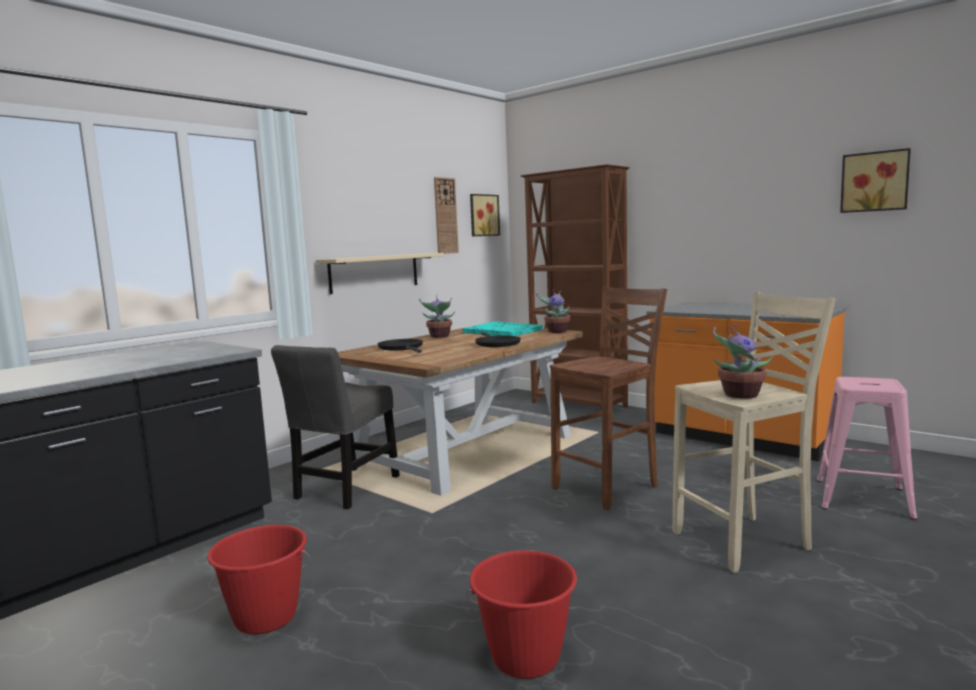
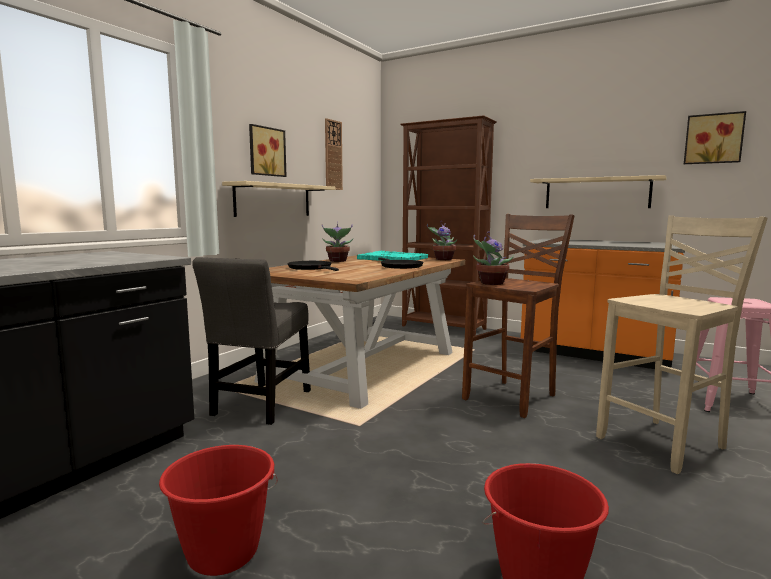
camera: 10 degrees left, 0 degrees up
(483, 215) = (362, 159): picture -> picture (266, 151)
(738, 395) = (680, 306): potted plant -> potted plant (490, 283)
(744, 248) = (596, 193): none -> beige shelf

